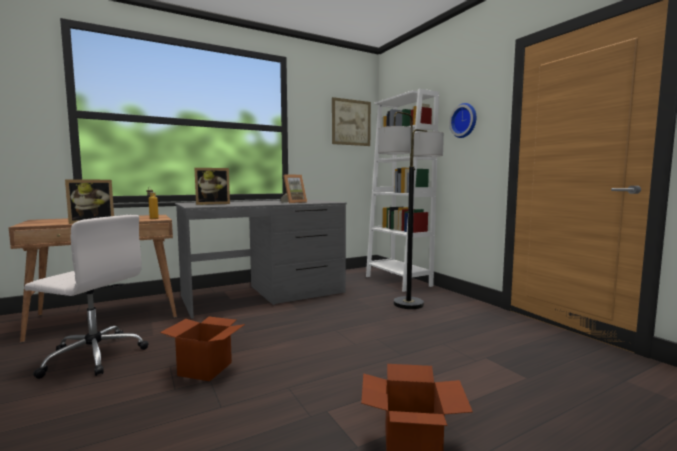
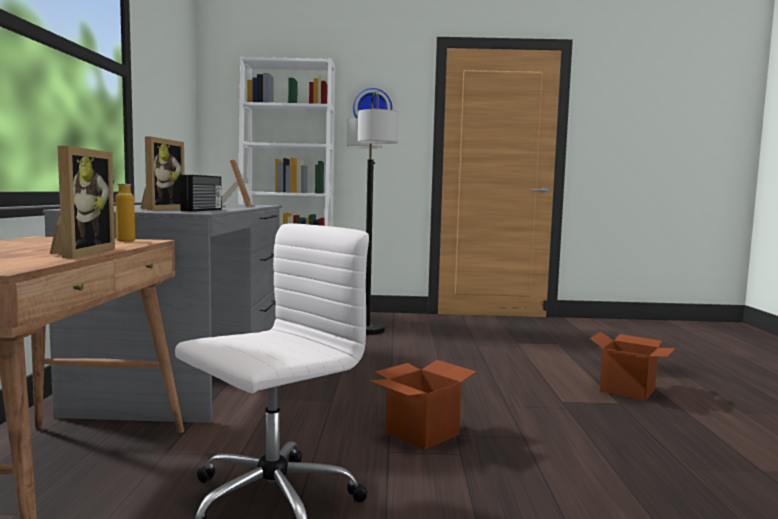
camera: 60 degrees left, 0 degrees up
(216, 205) = (203, 210): none -> radio
(351, 122) = (180, 77): picture -> none

